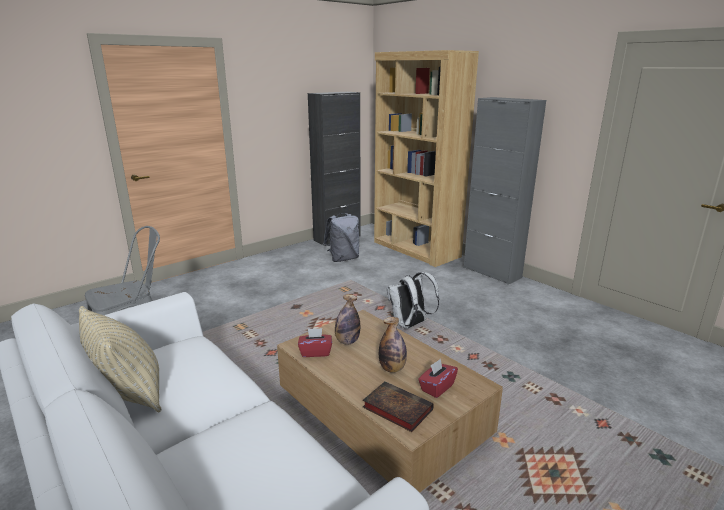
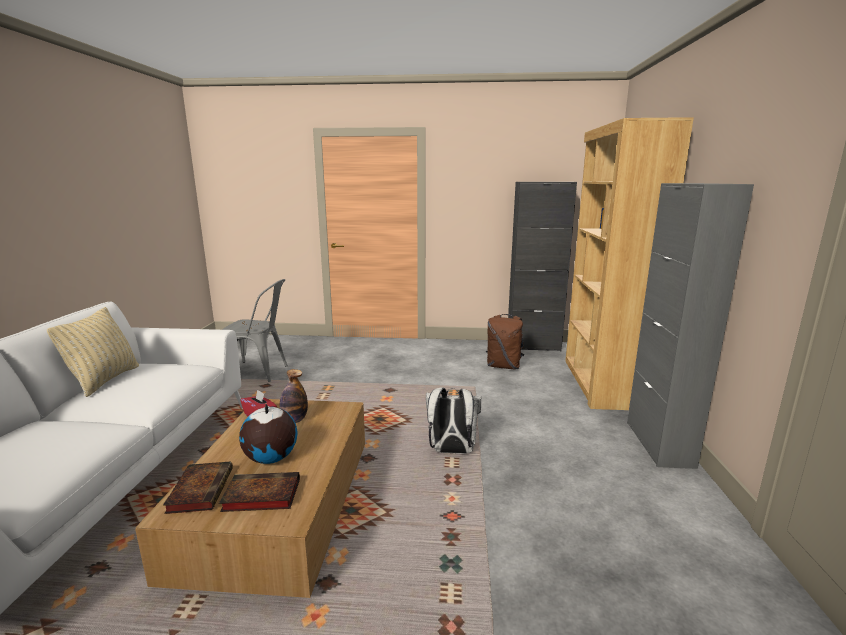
camera: 45 degrees right, 5 degrees down
(343, 259) = (504, 366): grey backpack -> brown backpack
(392, 368) = (271, 459): bottle -> globe
(437, 387) = (259, 496): red tissue box -> book

